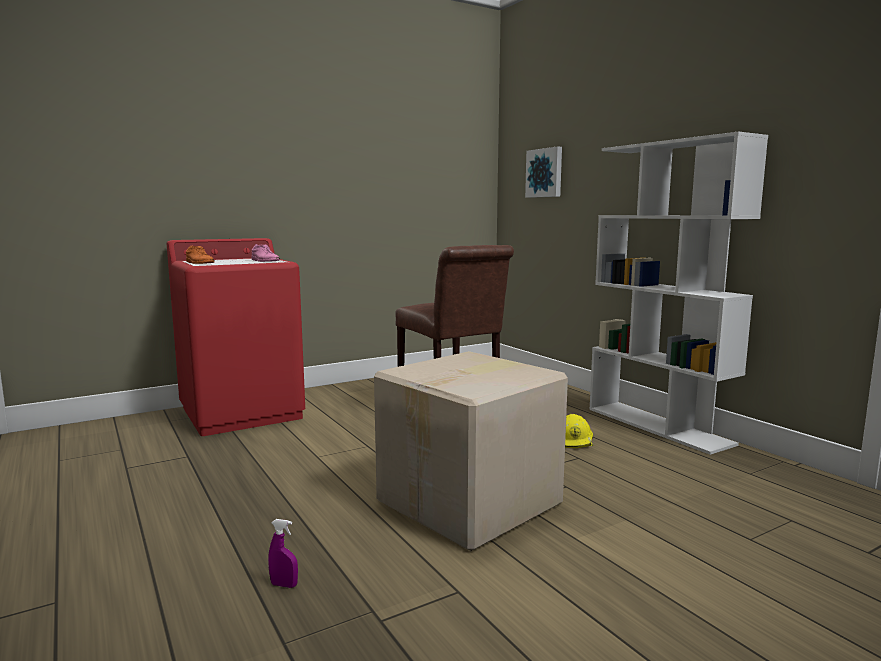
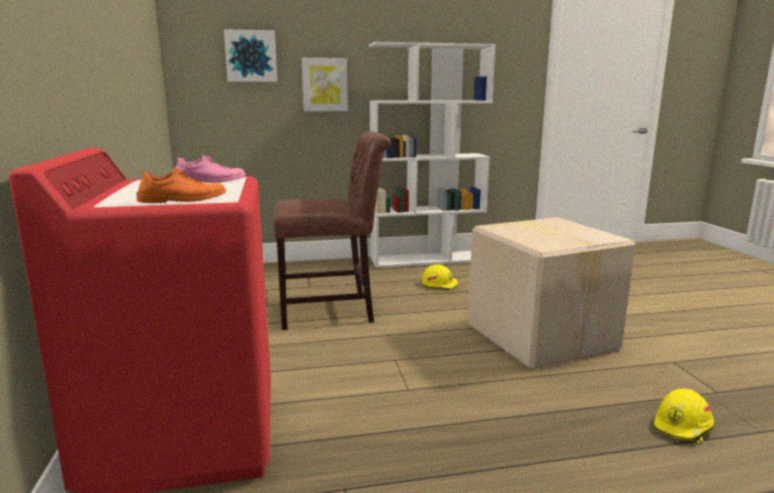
camera: 70 degrees left, 5 degrees up
(284, 585) = (683, 427): purple spray bottle -> yellow hard hat
(595, 198) = (324, 84): none -> picture

